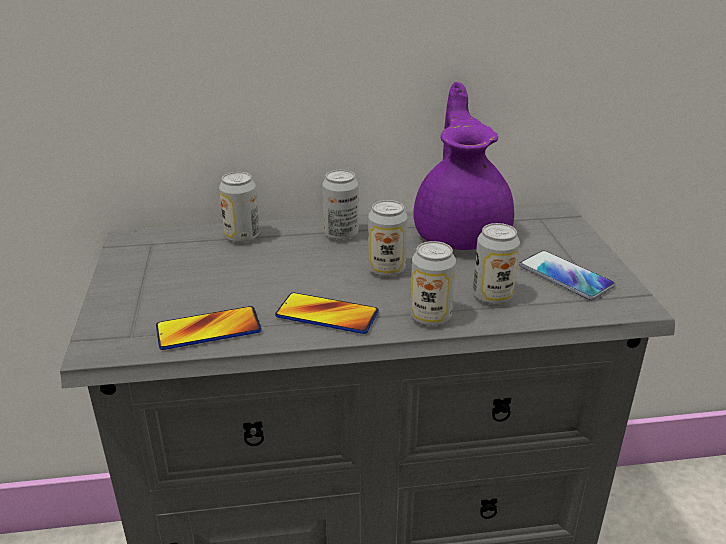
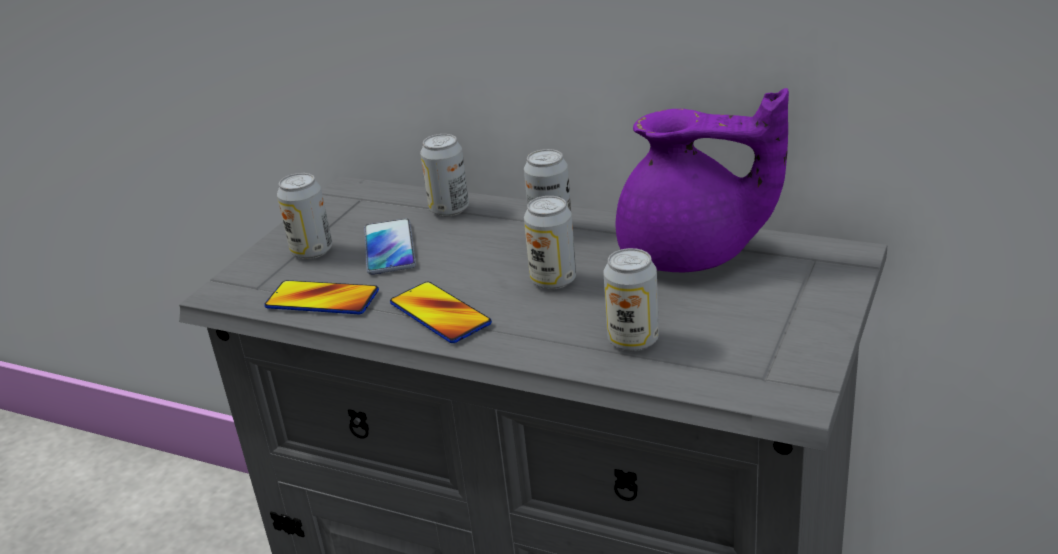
camera: 35 degrees right, 0 degrees up
(430, 317) = (538, 345): can -> can (312, 251)
(462, 232) = (690, 255): purple teapot -> purple teapot turned 75 degrees clockwise
(565, 276) = (751, 340): phone -> phone (389, 248)

